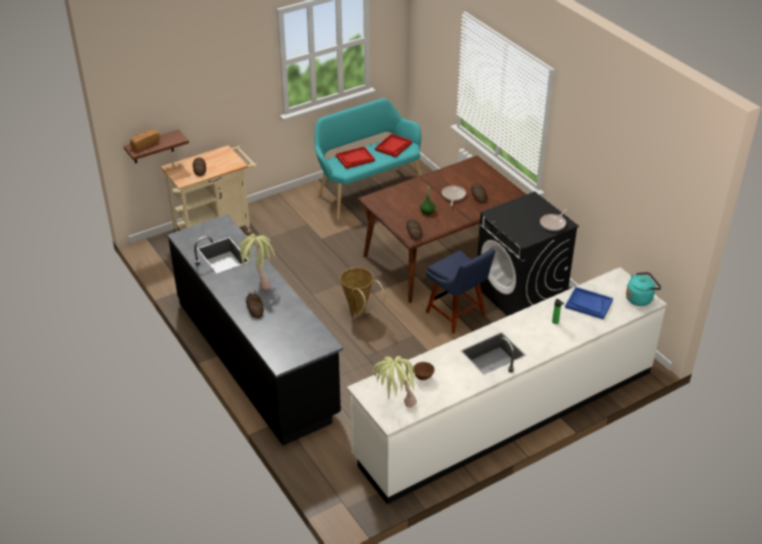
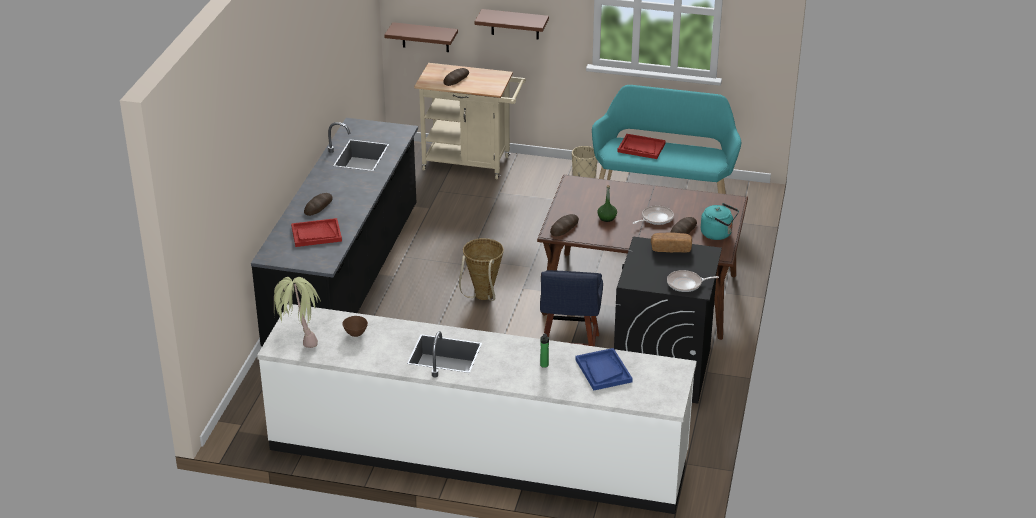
camera: 45 degrees right, 5 degrees down
(145, 144) = (411, 28): bread -> bread (671, 248)
(223, 107) = (515, 24): none -> brown shelf
(258, 281) = (353, 189): potted plant -> none
(299, 200) = (584, 176): none -> beige planter
(393, 146) = (697, 155): red tray -> red tray (316, 234)
(640, 298) = (664, 397): turquoise kettle -> turquoise kettle (718, 234)

